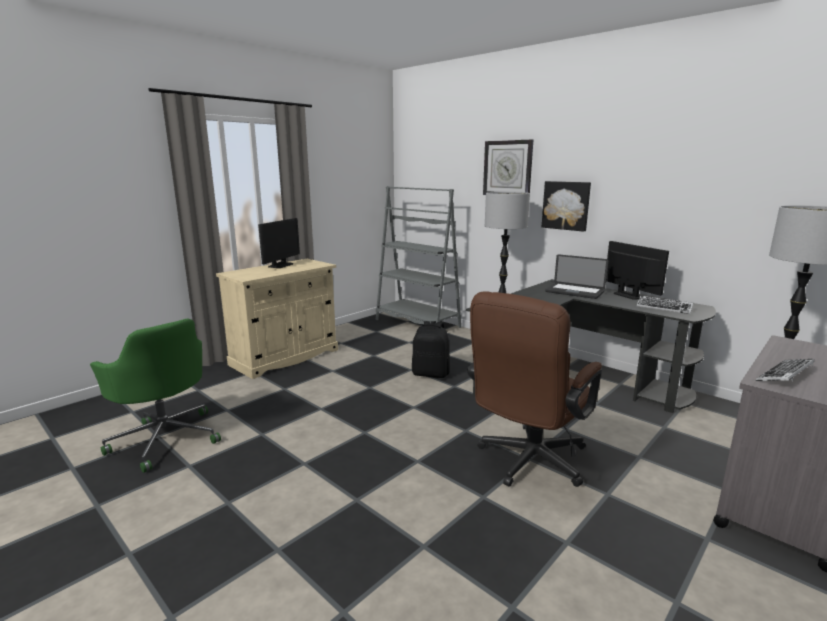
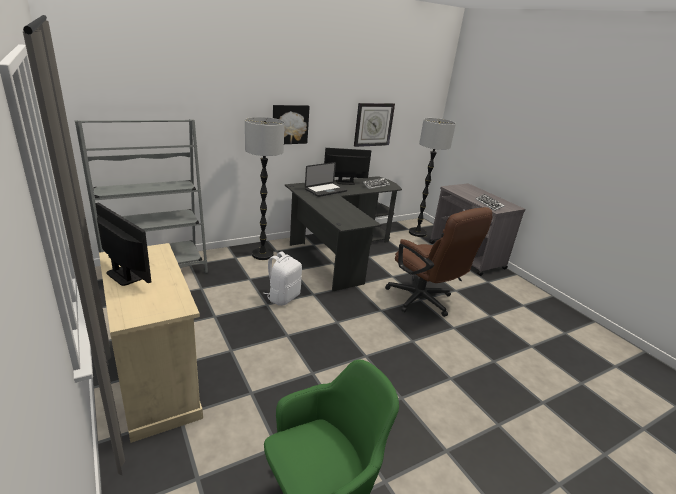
camera: 75 degrees left, 10 degrees up
(431, 374) = (283, 297): black backpack -> white backpack
(507, 168) = (233, 93): wall clock -> wall clock (373, 124)

